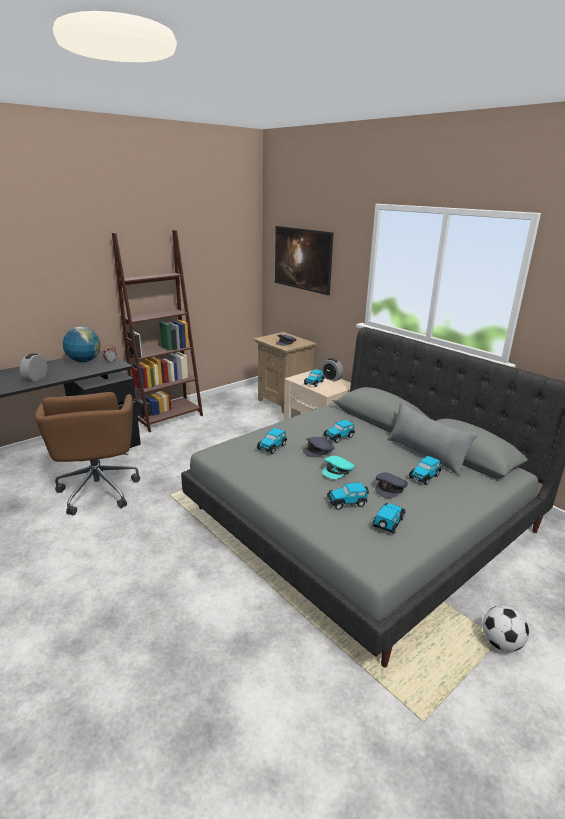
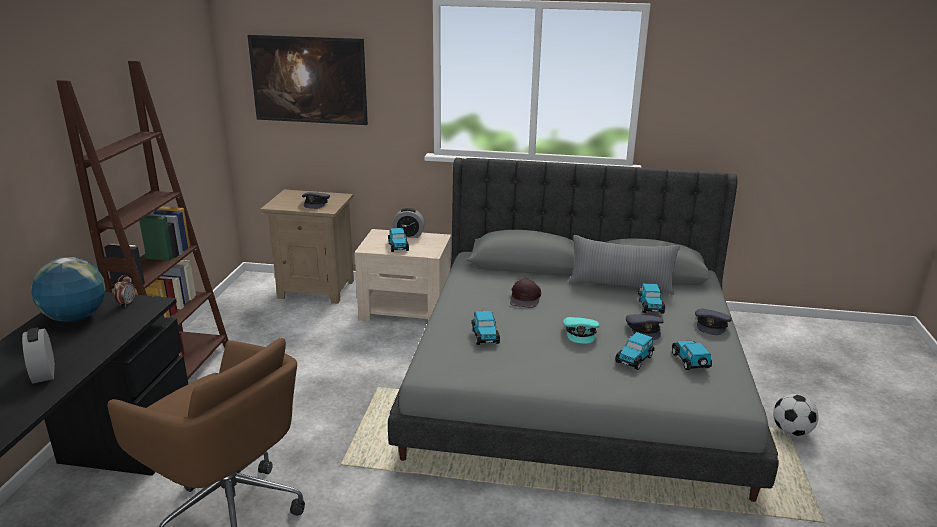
camera: 40 degrees left, 0 degrees up
(319, 451) = (533, 320): grey cap -> grey cap (711, 325)
(339, 436) = (526, 298): toy car -> brown cap

